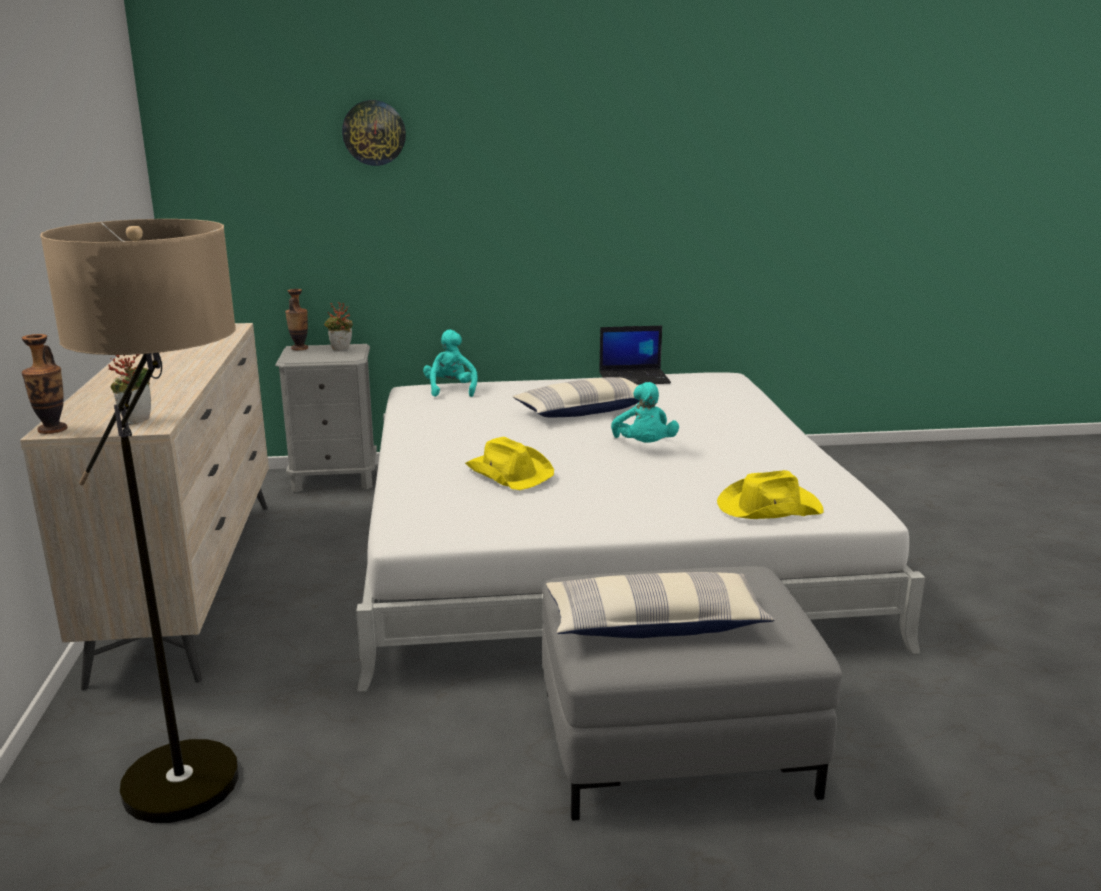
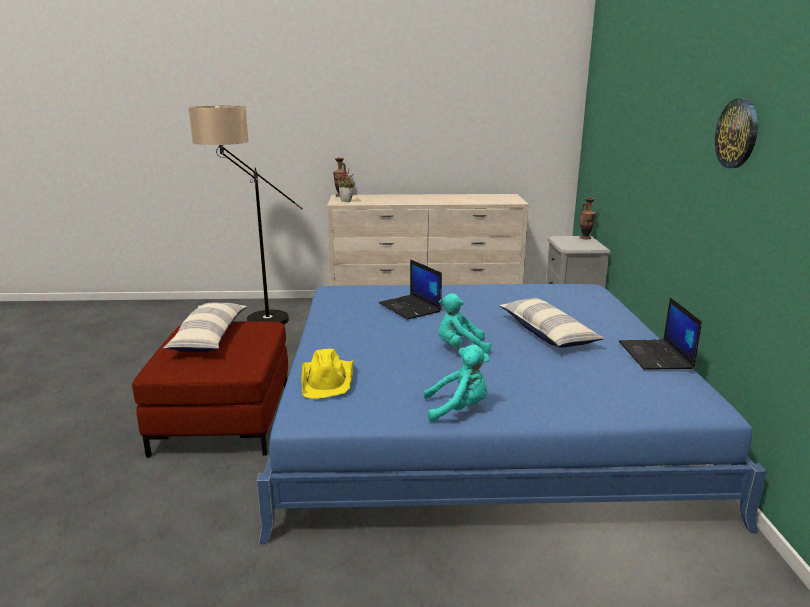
camera: 95 degrees right, 0 degrees up
(341, 350) = (586, 245): potted plant -> none
(374, 133) = (637, 94): wall clock -> wall clock (737, 133)
(451, 390) = (591, 296): turquoise plush toy -> turquoise plush toy (459, 409)
(509, 472) = (410, 307): yellow hat -> laptop
(598, 541) = (476, 414): white bed -> blue bed
(675, 740) = (224, 419): grey ottoman -> red ottoman

